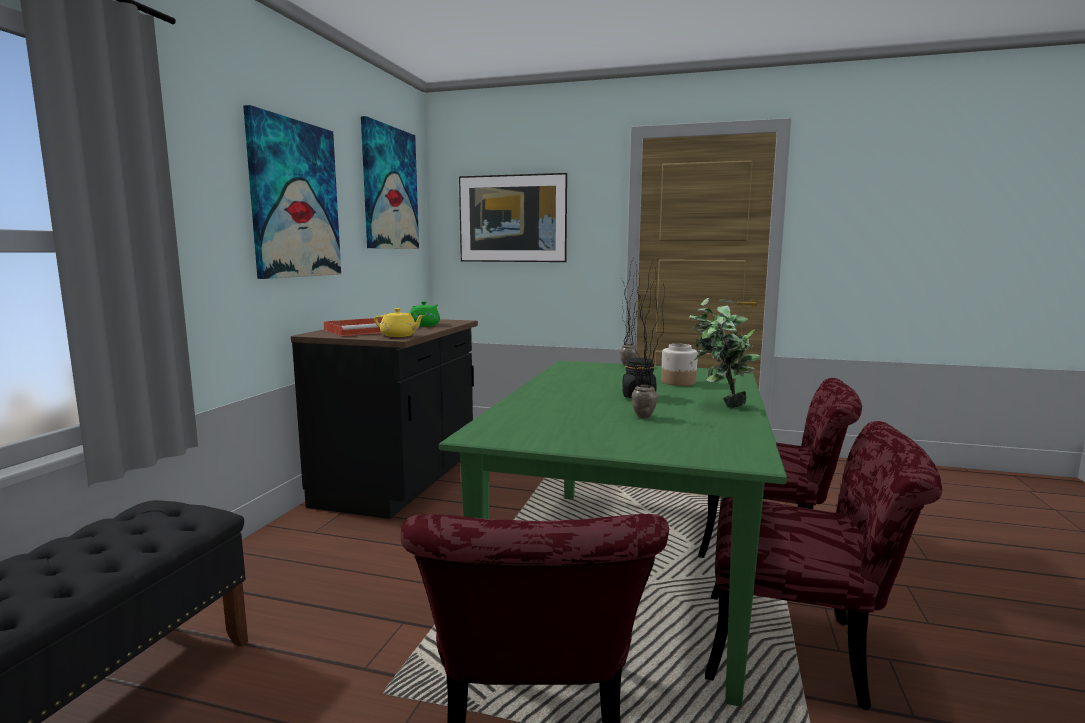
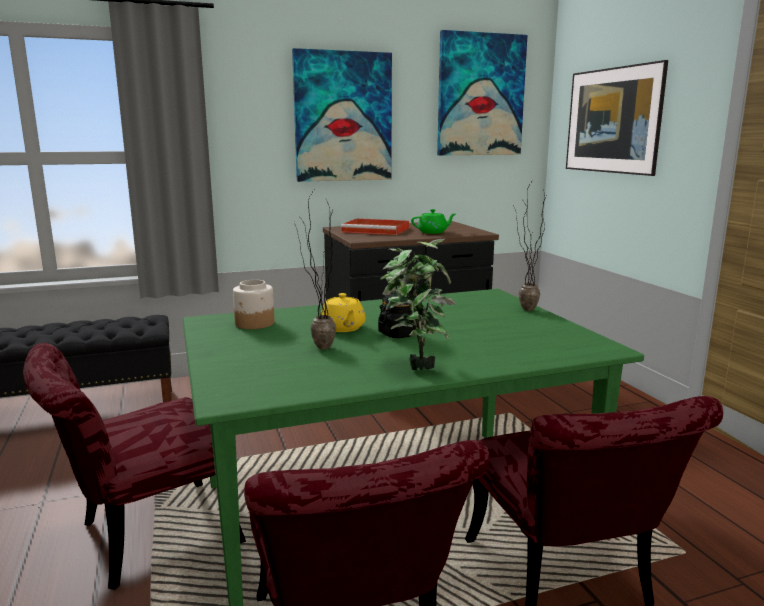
camera: 55 degrees right, 5 degrees up
(399, 336) = (369, 238): yellow teapot -> yellow teapot (343, 328)
(678, 382) = (493, 336): jar -> jar (254, 323)

